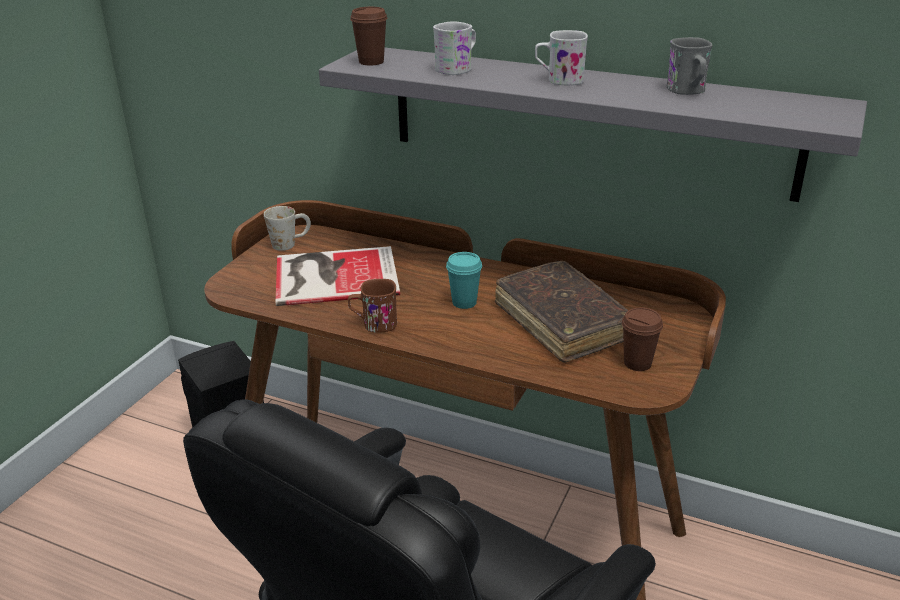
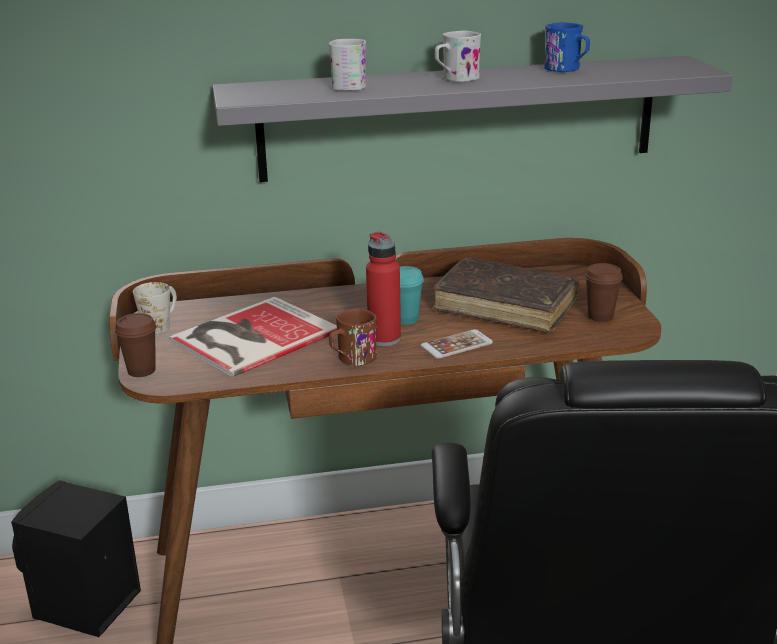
camera: 35 degrees left, 5 degrees down
(371, 62) = (256, 94): brown cup -> brown cup (141, 371)
(423, 314) = (384, 339): none -> red bottle
(471, 342) = (456, 345): none -> phone
(688, 91) = (567, 69): grey mug -> blue mug

